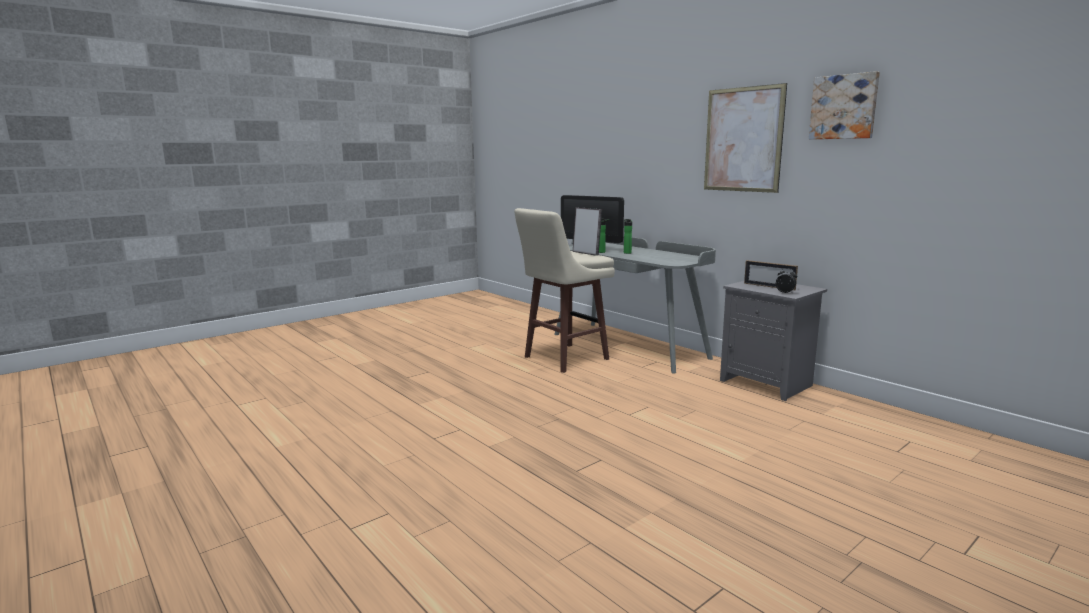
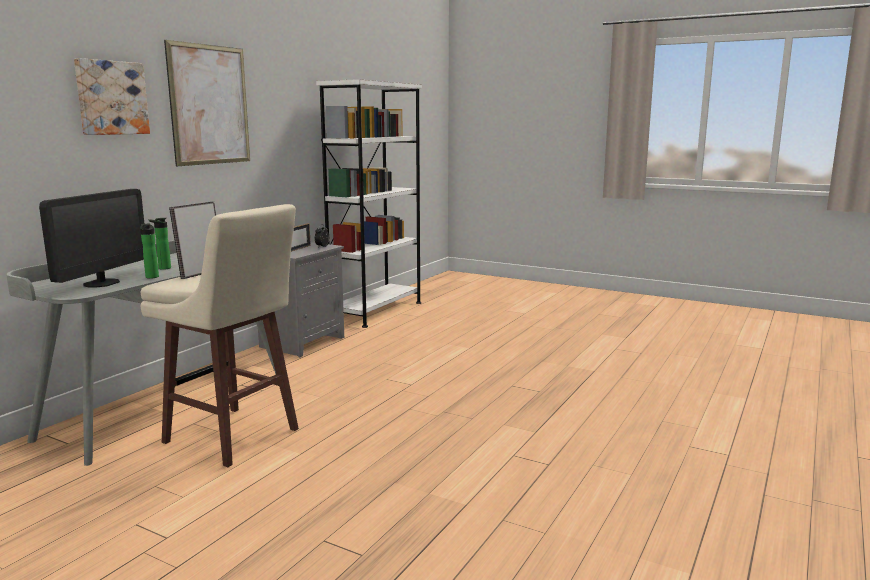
camera: 110 degrees left, 0 degrees up
(844, 107) = (284, 80): picture -> picture (111, 98)
(915, 428) = (376, 311): none -> white bookcase

